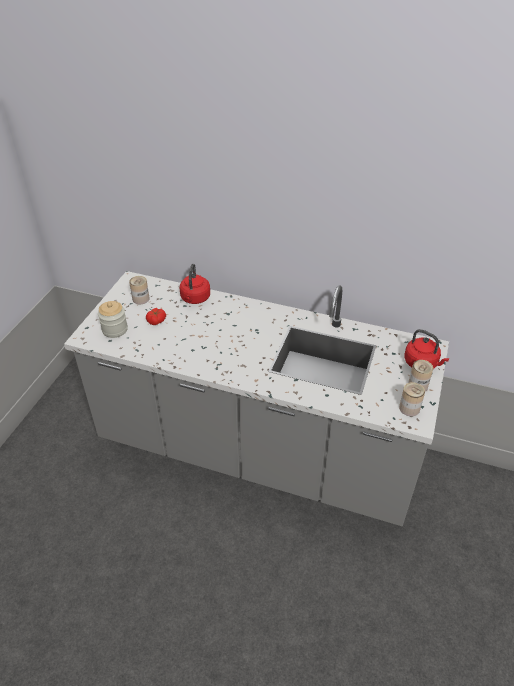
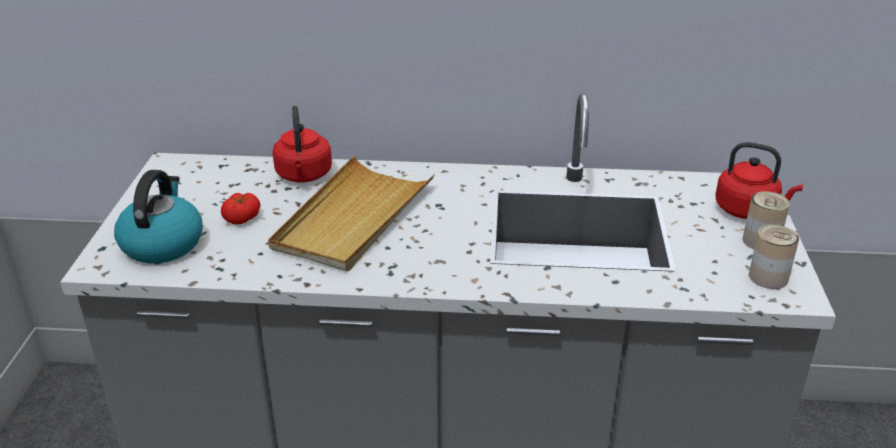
camera: 15 degrees left, 10 degrees down
(115, 330) = (162, 243): jar -> kettle
(141, 299) = (198, 189): can -> none
(210, 330) = (353, 218): none -> beige tray

